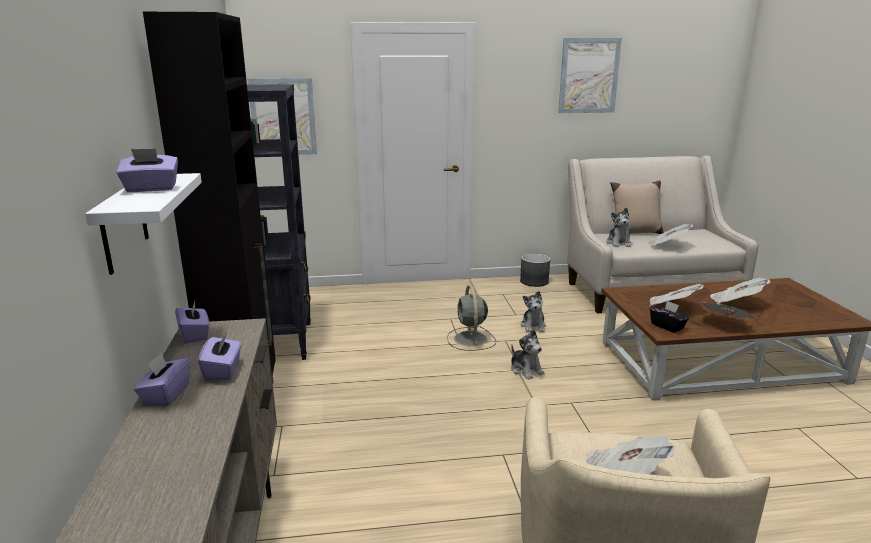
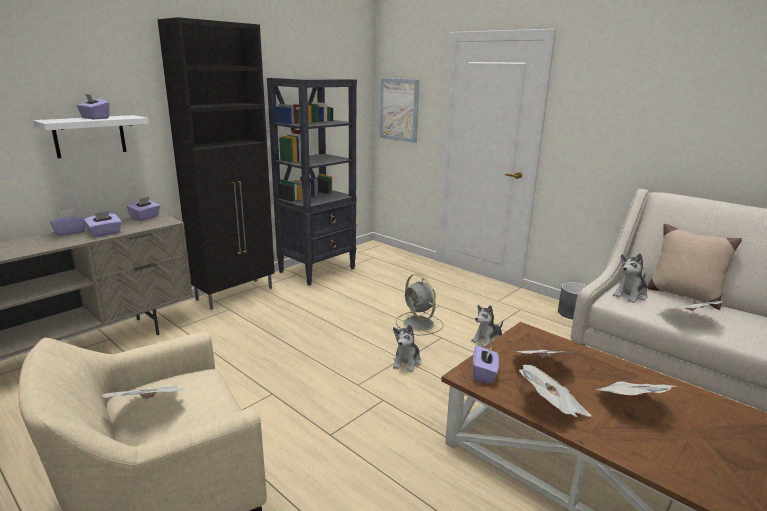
camera: 50 degrees right, 0 degrees up
(470, 339) = (419, 324): grey fan -> grey fan turned 75 degrees counterclockwise
(589, 76) = (684, 91): picture -> none
(667, 326) = (484, 374): black tissue box -> purple tissue box

